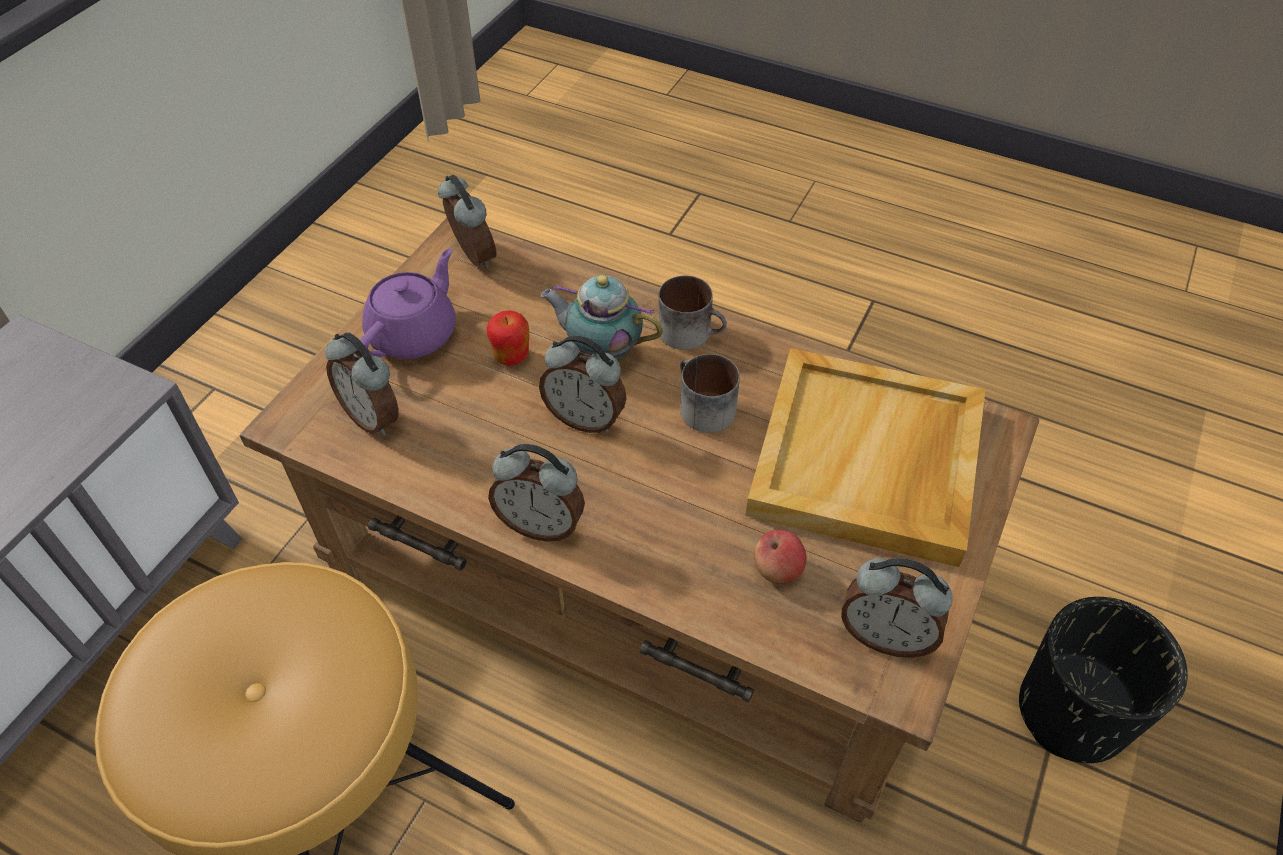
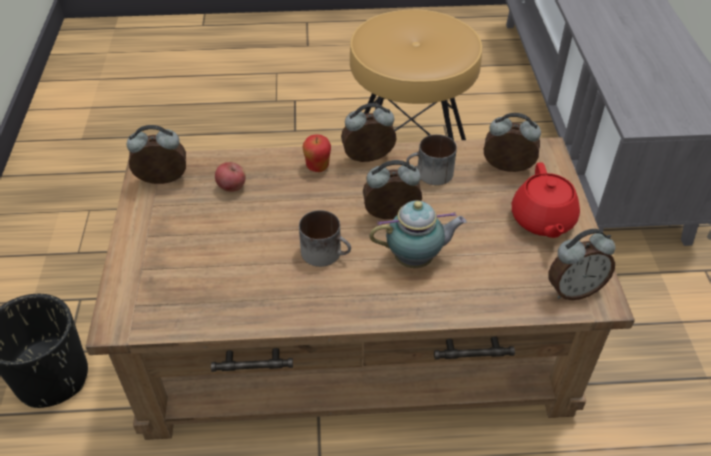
camera: 150 degrees right, 5 degrees down
(415, 334) = (542, 221): purple teapot -> red teapot
(471, 257) = (573, 290): alarm clock -> alarm clock turned 45 degrees counterclockwise
(511, 357) = (469, 233): apple -> apple (317, 167)
(692, 332) = (369, 302): mug -> mug (430, 174)
(868, 461) = (202, 263): beige tray -> none

